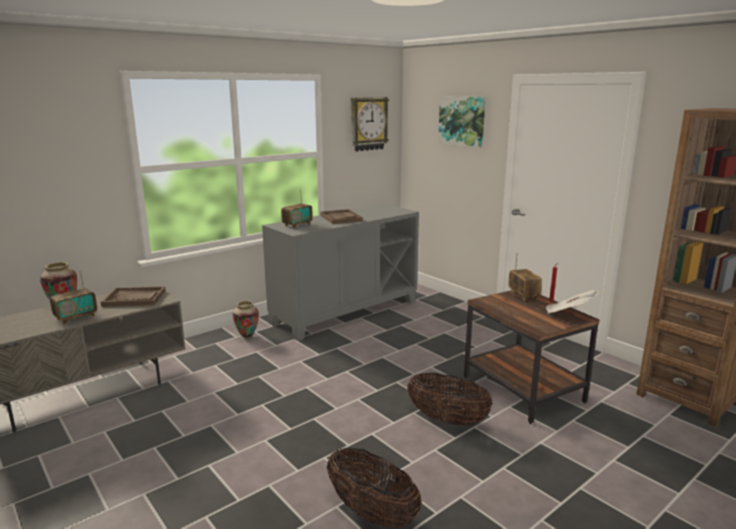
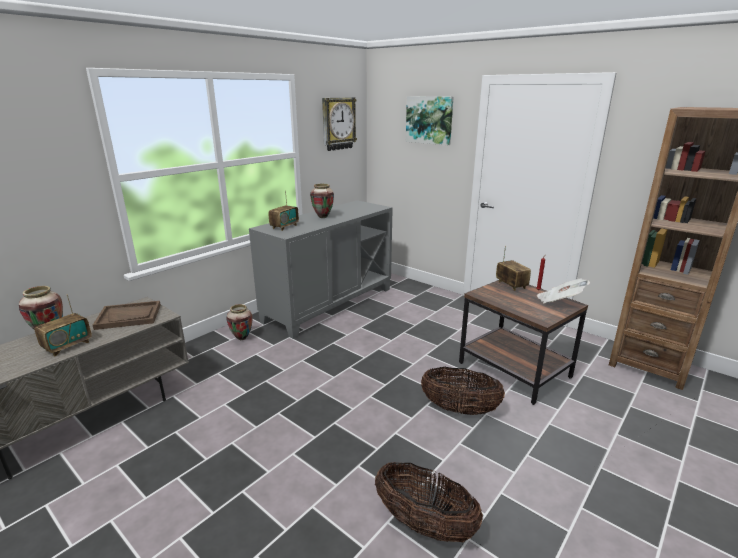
camera: 10 degrees left, 5 degrees up
(340, 218) = (323, 217): brown tray -> vase

